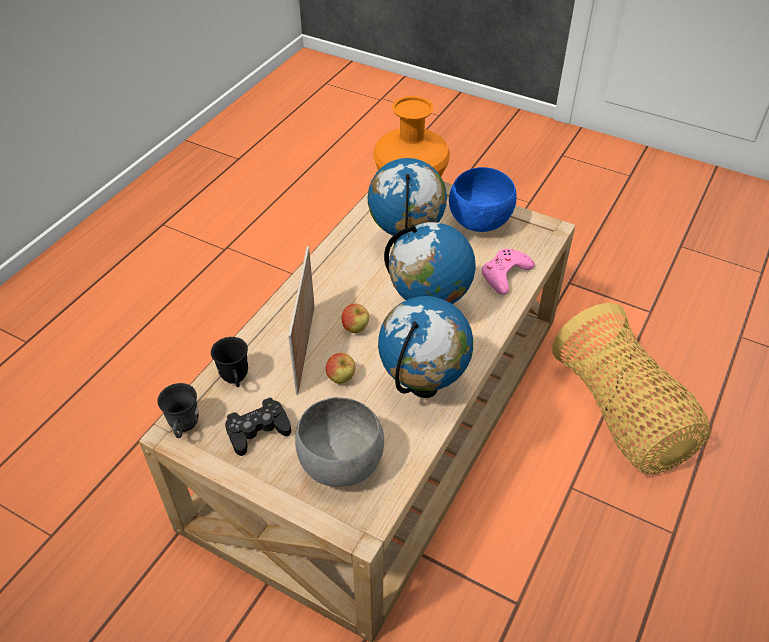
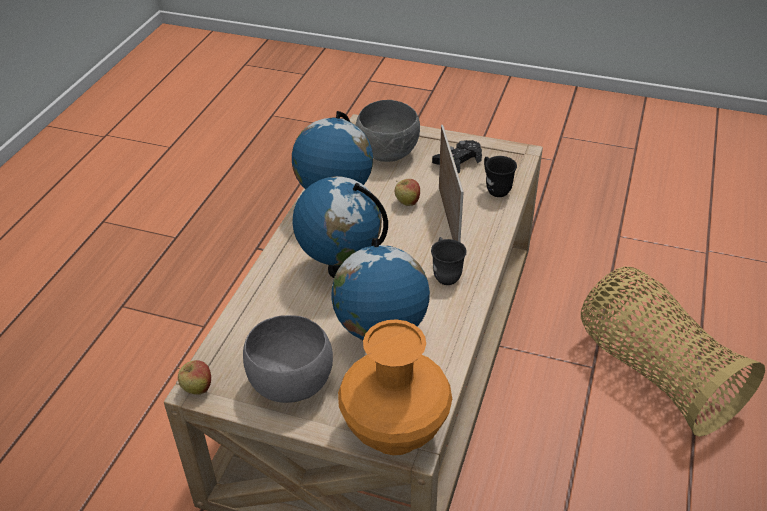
camera: 170 degrees right, 5 degrees down
(183, 428) = (514, 155): grey mug -> grey mug (445, 273)
(355, 329) = (408, 242): apple -> apple (197, 389)
(481, 222) = (289, 383): blue bowl -> grey bowl
(504, 274) = (260, 316): pink game controller -> none
(621, 416) = (138, 397): basket -> basket (654, 373)

